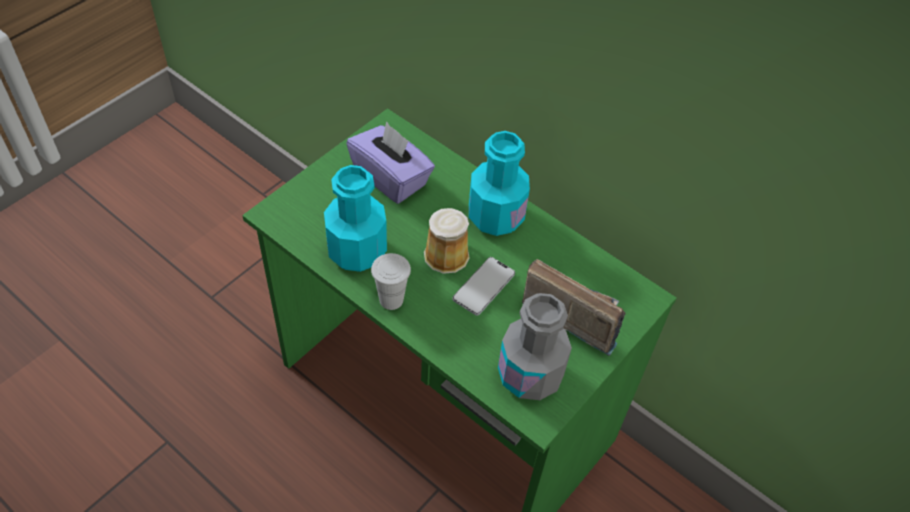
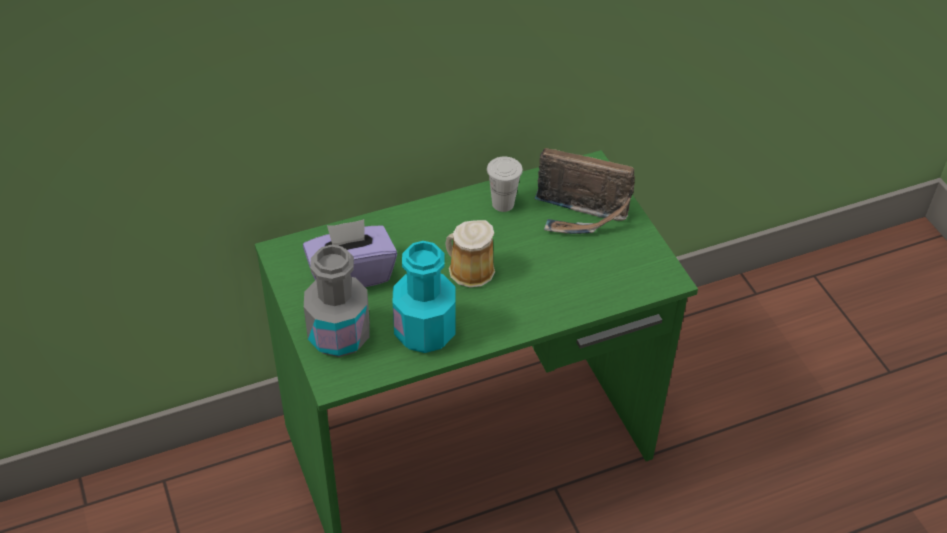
camera: 60 degrees left, 5 degrees down
(391, 300) = (496, 327): white cup -> white cup (503, 204)
(484, 287) = (520, 260): phone -> none
(495, 216) = (447, 220): turquoise bottle -> none
(529, 375) = (626, 268): grey bottle -> grey bottle (339, 335)
(572, 313) = (581, 216): radio -> radio turned 135 degrees counterclockwise

